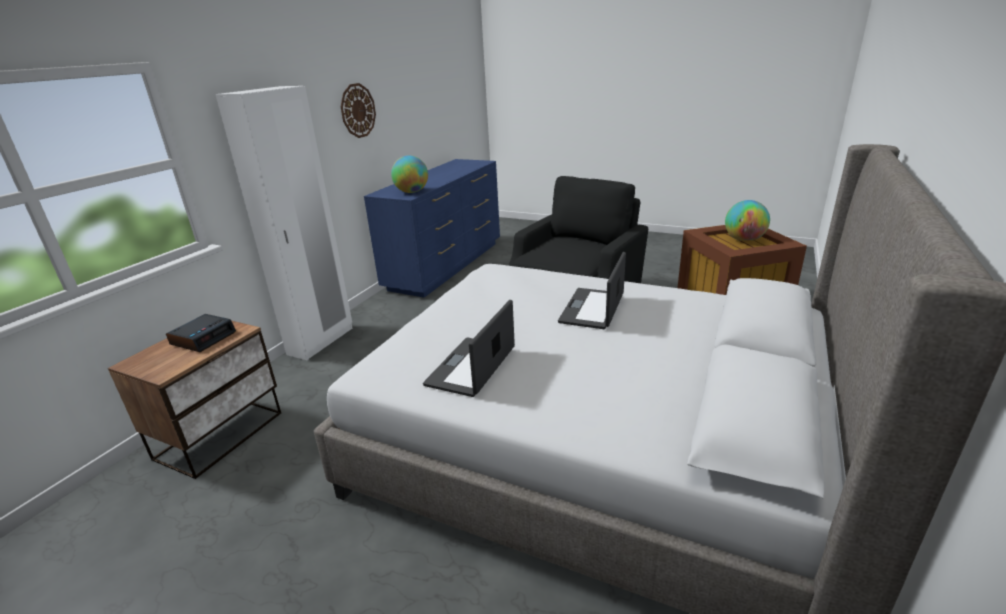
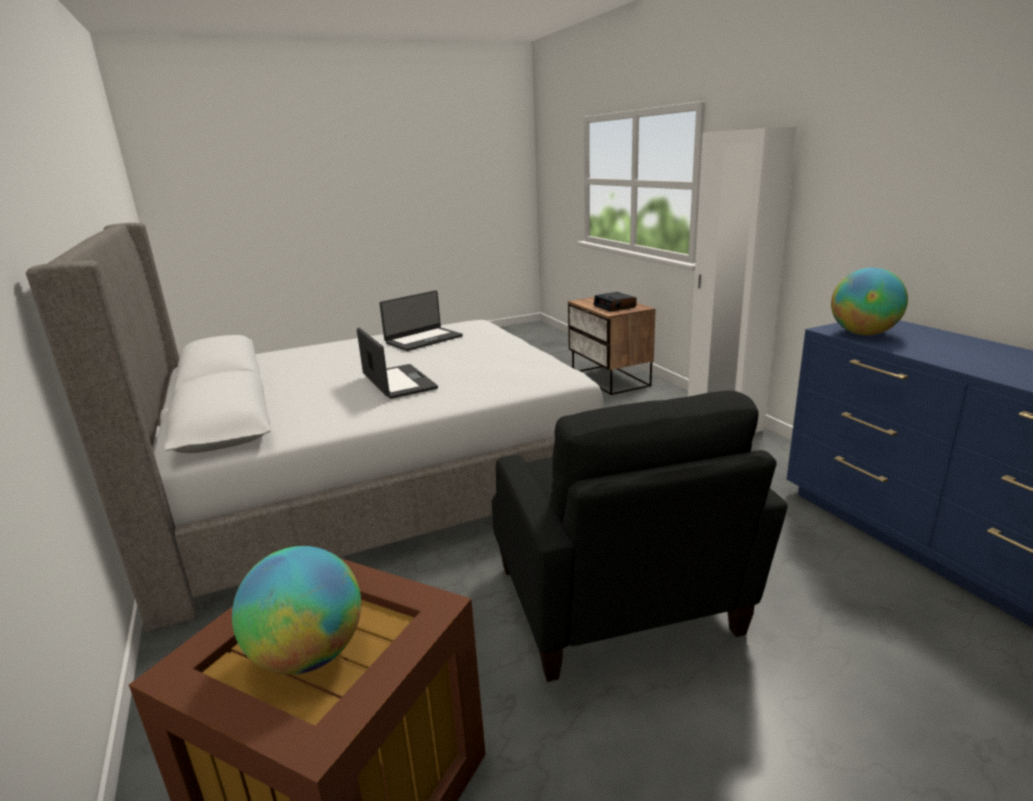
camera: 130 degrees right, 5 degrees down
(358, 110) = (929, 177): wall clock -> none
(472, 367) = (423, 339): laptop -> laptop turned 75 degrees clockwise

